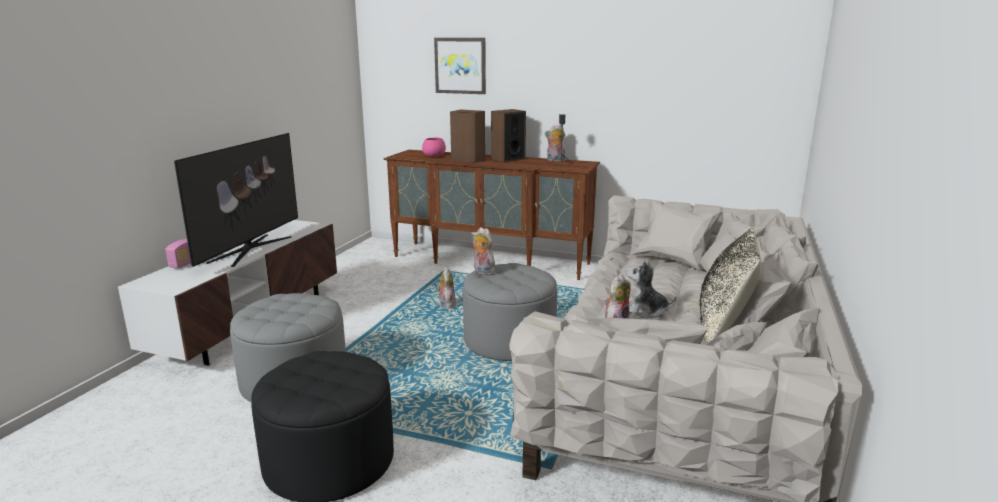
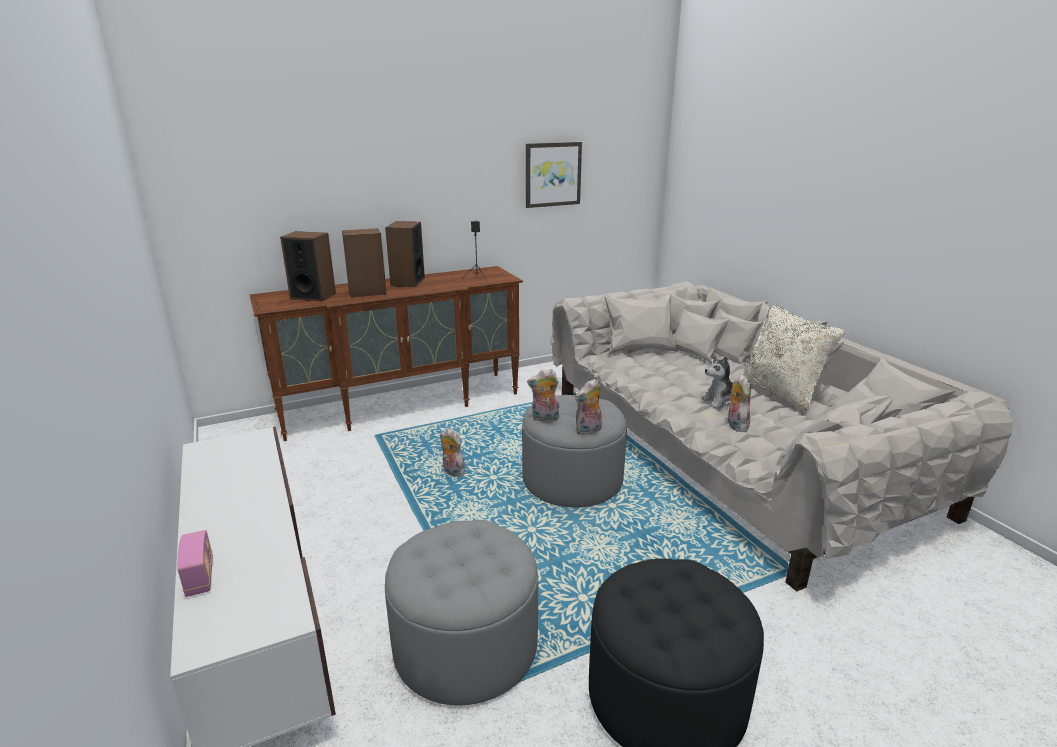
camera: 45 degrees left, 5 degrees up
(250, 249) = (250, 509): television -> none
(434, 156) = (313, 296): pink bowl -> speaker
(460, 65) = (315, 172): picture -> picture (552, 174)
(555, 161) = (458, 273): plush toy -> plush toy (588, 431)

